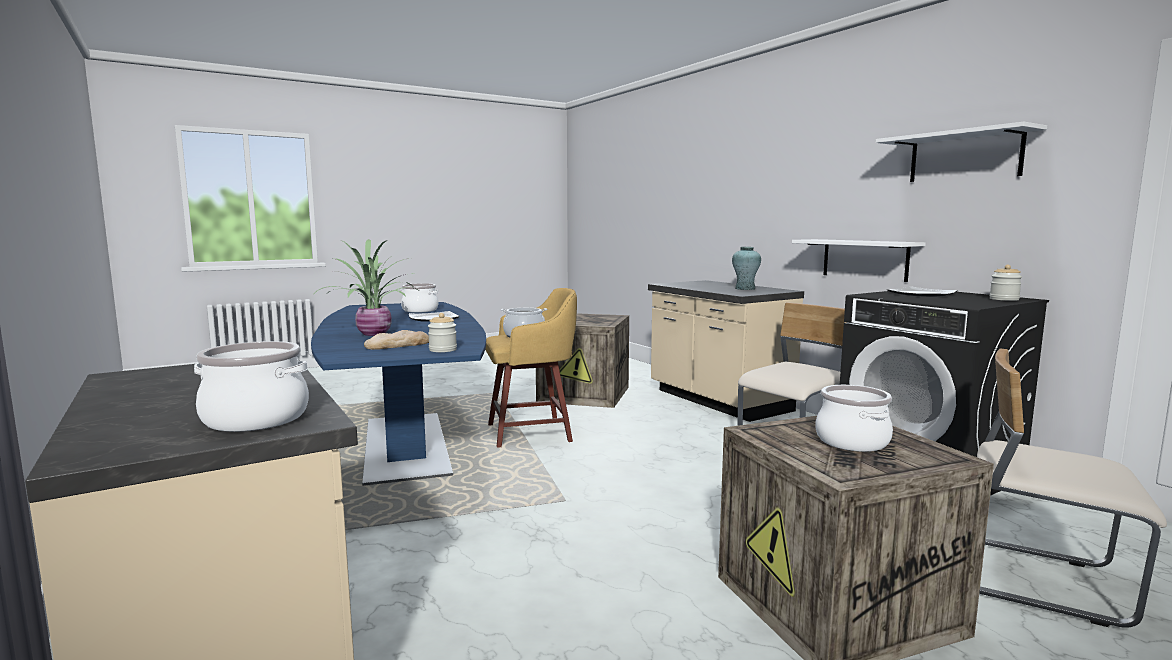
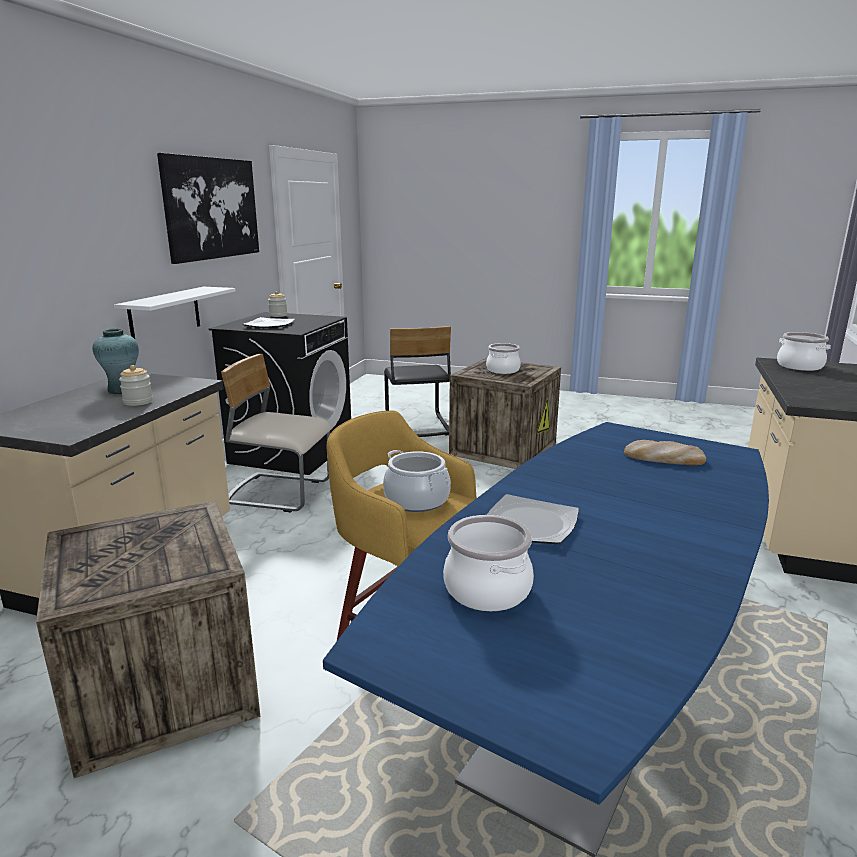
camera: 130 degrees left, 10 degrees up
(374, 333) = (669, 499): potted plant -> none
(443, 350) = (629, 436): jar -> jar (138, 402)
(964, 156) = (211, 208): white shelf -> picture
(1034, 579) = (416, 426): beige chair -> black chair

